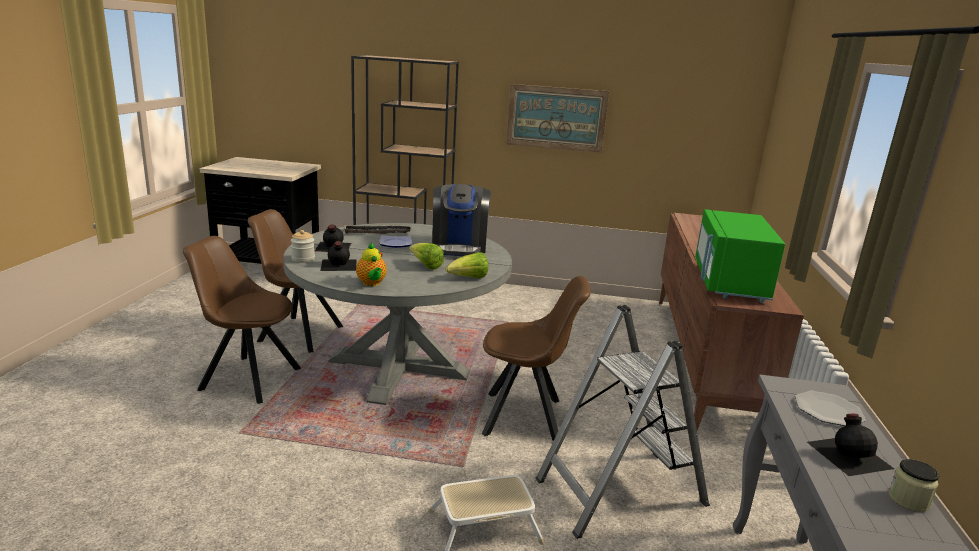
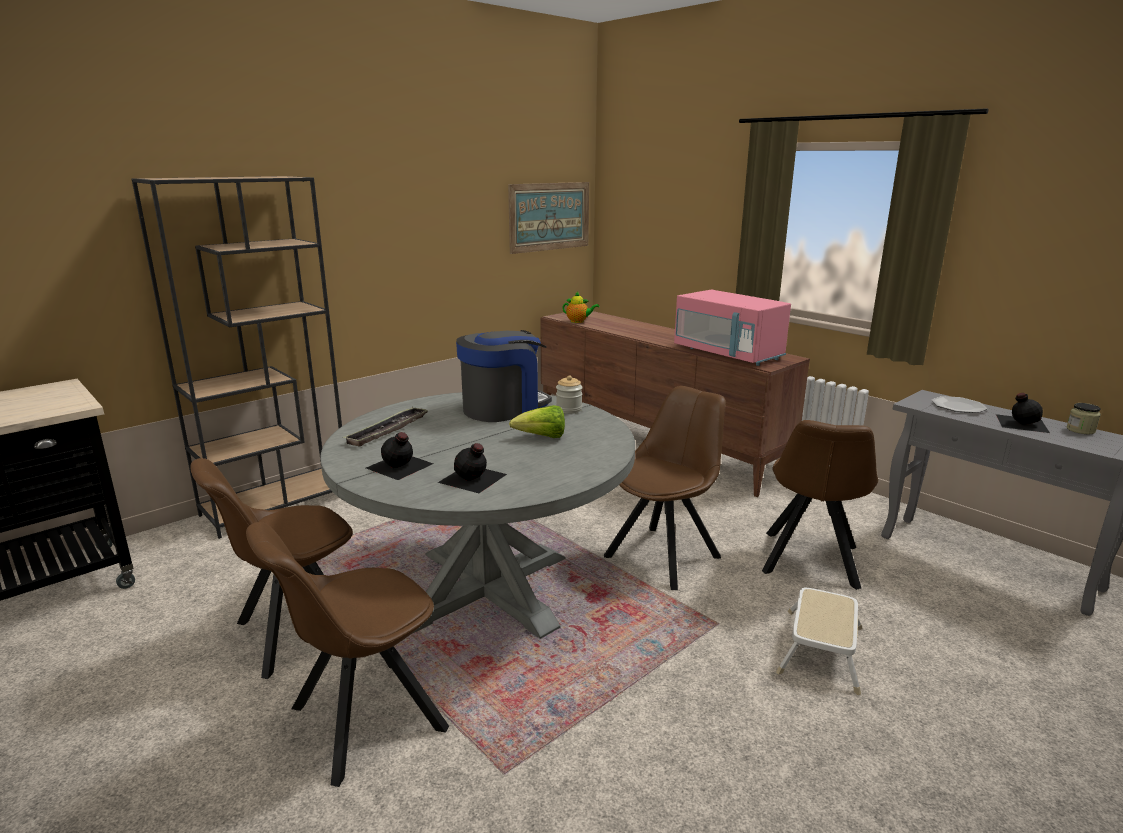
camera: 50 degrees left, 0 degrees up
(303, 259) = (419, 493): jar -> jar (569, 409)
(372, 283) = (562, 476): teapot -> teapot (578, 321)
(396, 244) = (446, 432): plate -> none
(459, 247) = (503, 408): coffee machine -> coffee machine turned 75 degrees counterclockwise
(468, 278) = (605, 430): lettuce -> none
(556, 118) = (417, 236): picture -> picture (549, 216)
(619, 491) = (810, 561): grey step ladder -> brown chair
(729, 282) = (728, 354): green microwave -> pink microwave

